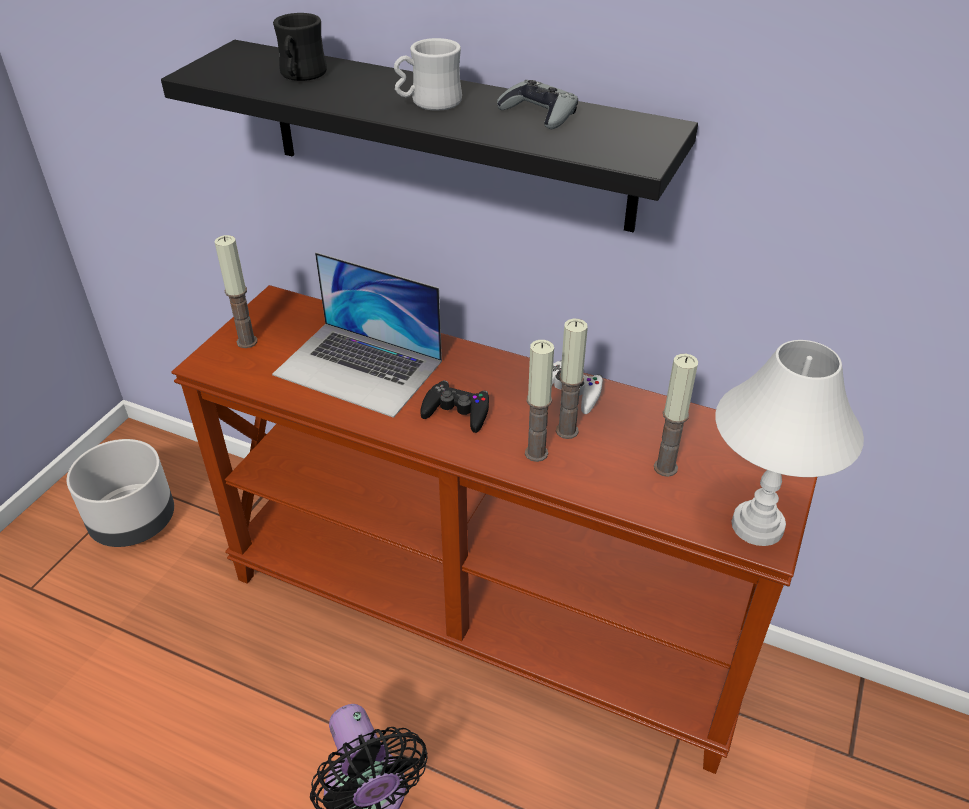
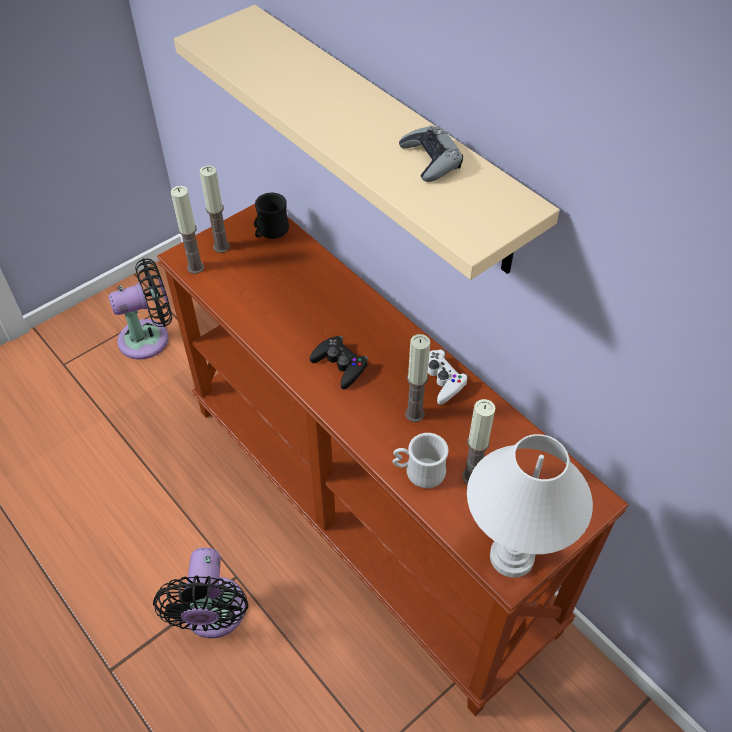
camera: 25 degrees right, 10 degrees up
(133, 523) = (149, 338): grey planter -> black fan
(301, 76) = (275, 63): black mug -> black mug (270, 232)
(358, 368) = (289, 299): laptop -> none
(428, 103) = (352, 122): white mug -> white mug (418, 472)
(447, 135) = (387, 139): black shelf -> beige shelf
(536, 453) = (378, 425): candle -> candle (195, 267)

